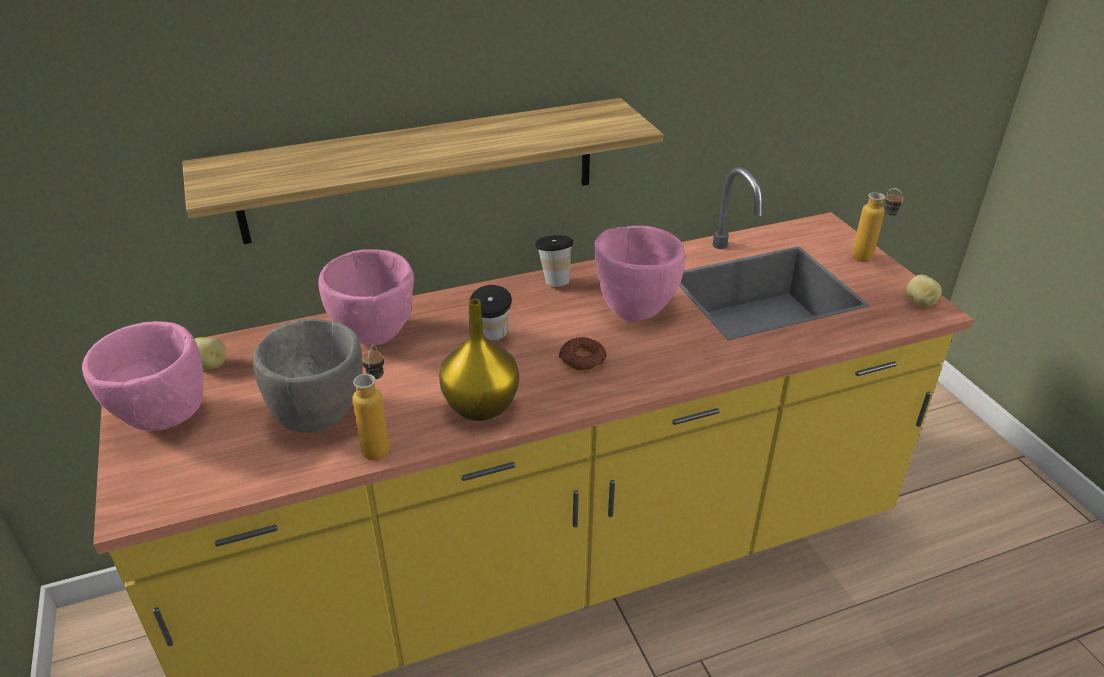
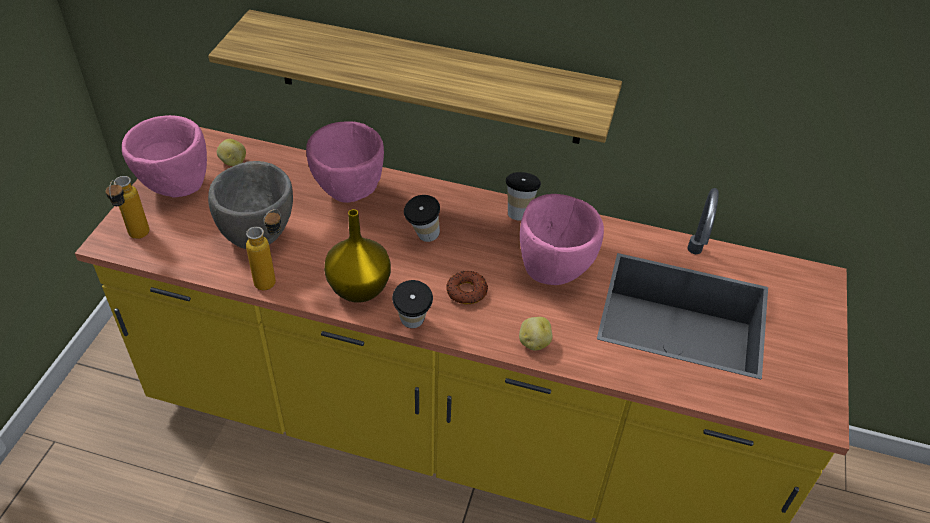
camera: 35 degrees right, 10 degrees up
(568, 409) = (413, 326): none -> cup
(868, 261) = (818, 337): bottle -> bottle (136, 238)
(919, 302) = (815, 403): potato -> potato (534, 342)

